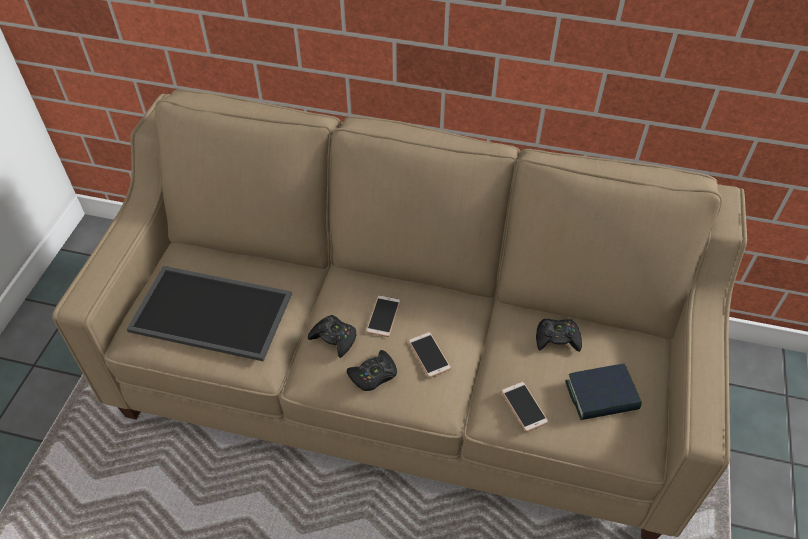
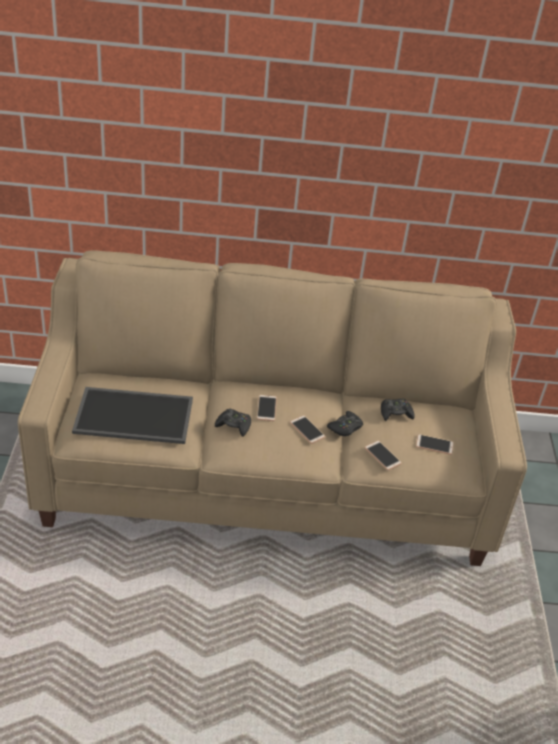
camera: 15 degrees left, 10 degrees down
(373, 375) = (270, 445): black game controller -> black game controller (345, 427)
(601, 396) = (434, 445): book -> phone

